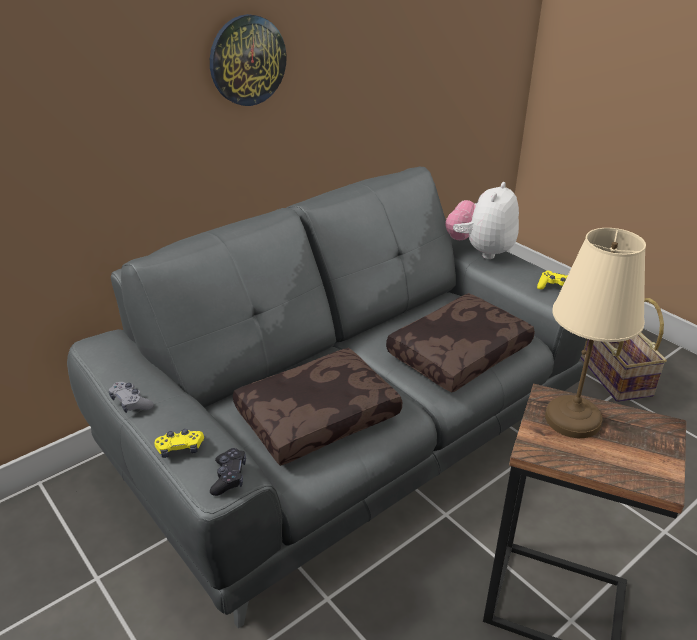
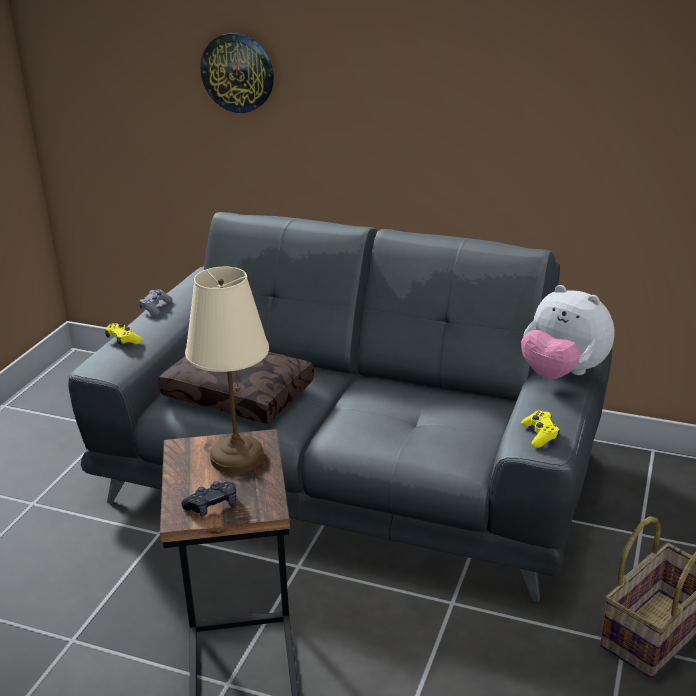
camera: 60 degrees right, 5 degrees down
(229, 477) = (108, 366): black game controller -> black game controller (212, 505)
(247, 60) = (389, 84): wall clock -> wall clock (238, 72)
(458, 352) = (401, 432): brown pillow -> none
(481, 251) = (562, 373): plush toy -> plush toy turned 135 degrees counterclockwise

